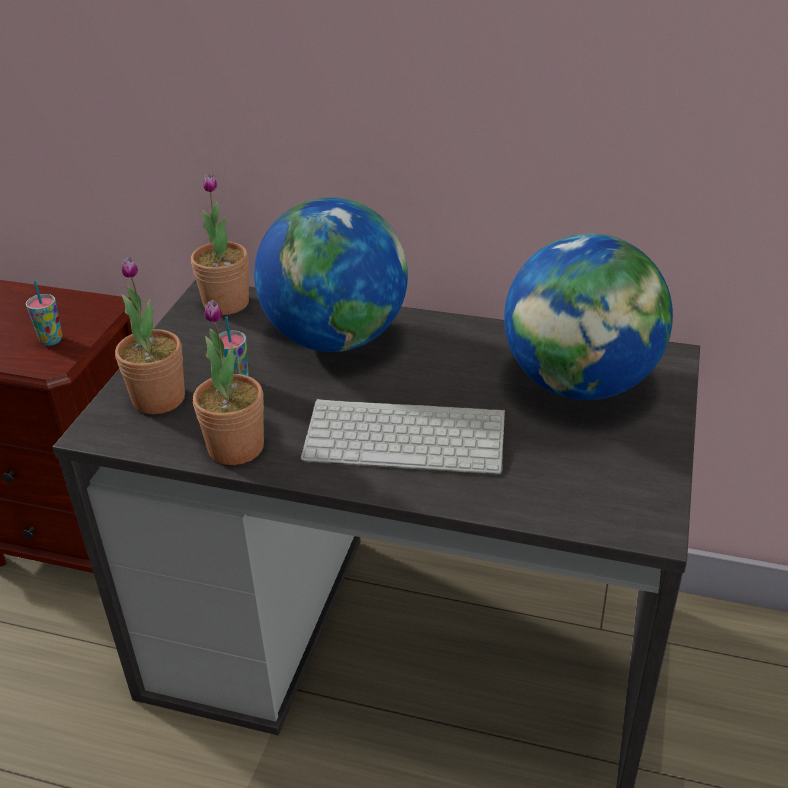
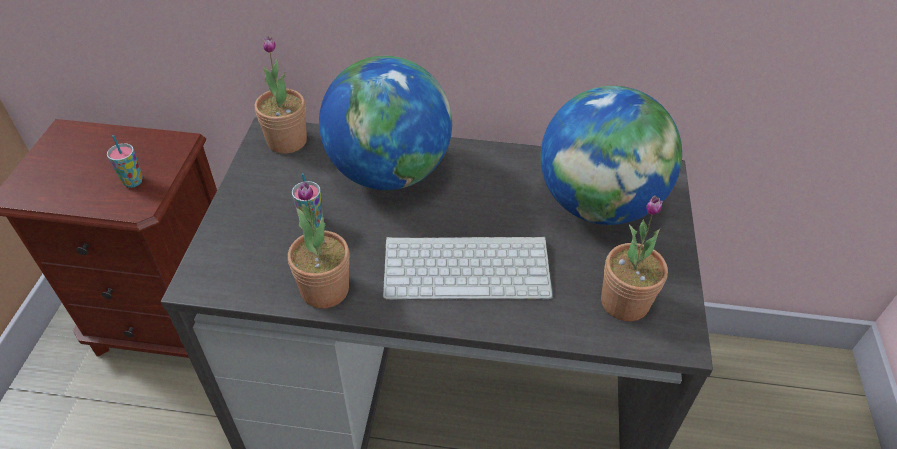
camera: 10 degrees left, 10 degrees up
(159, 399) = (247, 244): potted plant -> potted plant (624, 302)

